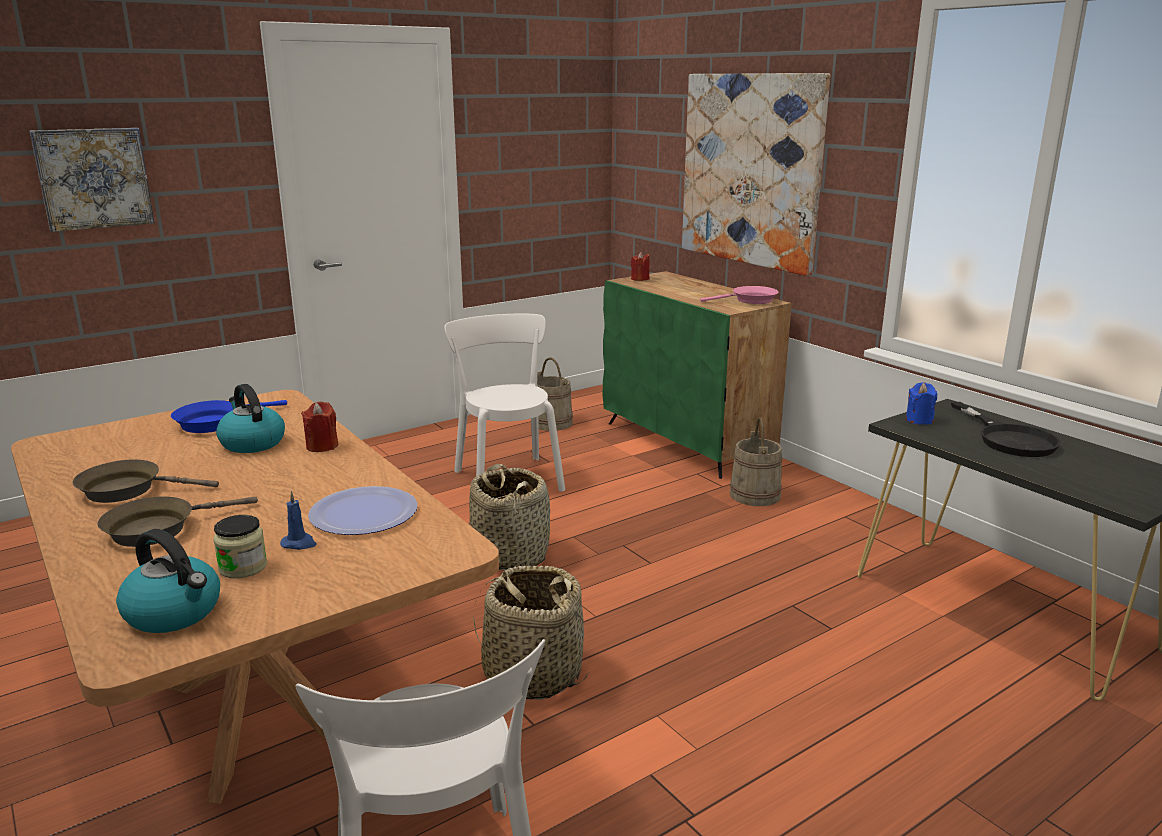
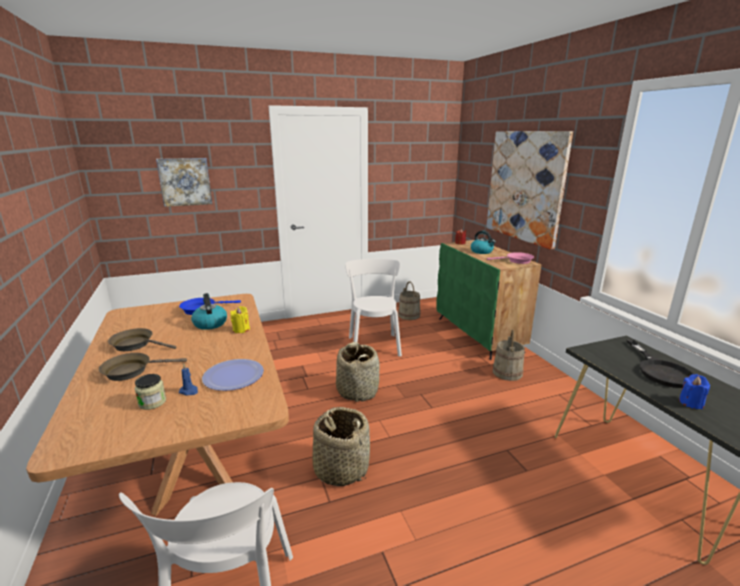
camera: 15 degrees right, 0 degrees up
(175, 612) = (100, 427): kettle -> kettle (482, 251)
(322, 446) = (241, 329): red candle -> yellow candle
(919, 420) = (601, 349): blue candle -> blue candle (691, 403)

